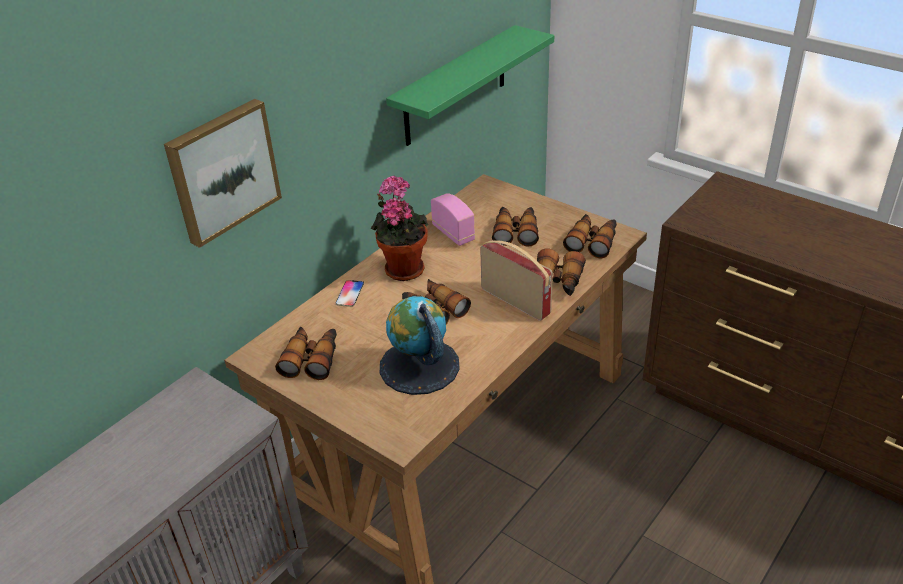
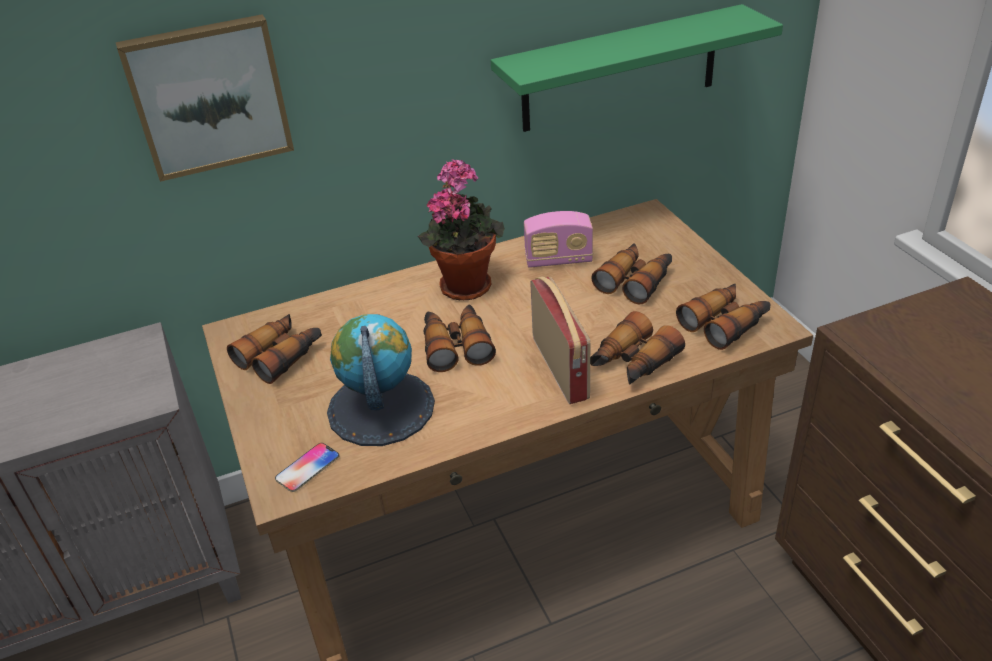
camera: 30 degrees right, 0 degrees up
(350, 294) = (384, 295): phone -> phone (307, 468)
(453, 233) = (558, 260): radio -> radio turned 90 degrees clockwise

